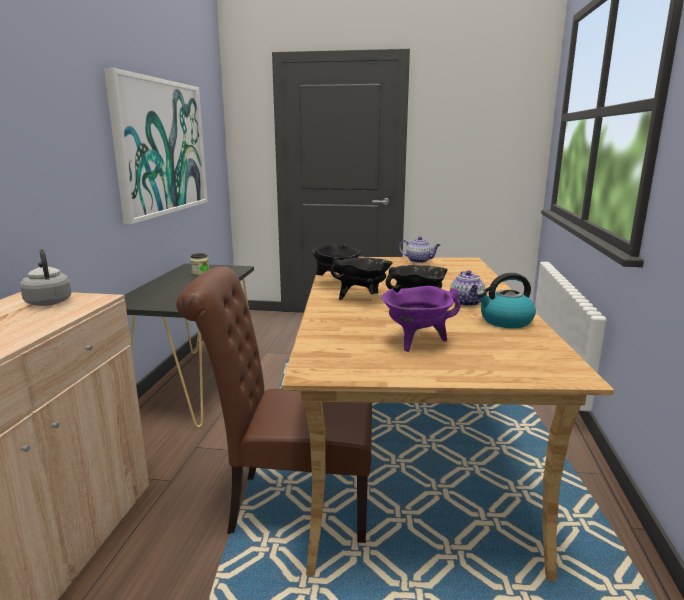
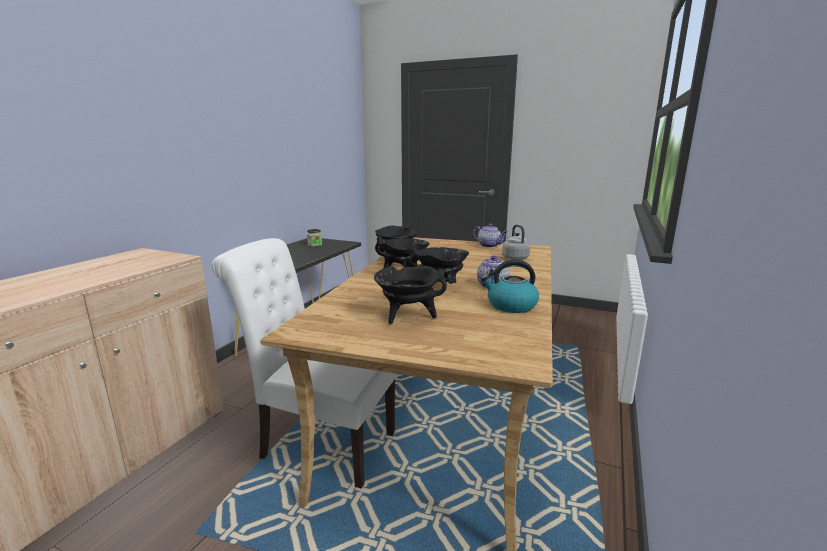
camera: 15 degrees right, 0 degrees up
(48, 302) = (144, 257): grey kettle -> grey kettle (514, 258)
(161, 147) = (291, 142): picture -> none
(291, 505) = (320, 444): brown chair -> white chair
(416, 342) = (408, 316): purple cooking pot -> black cooking pot

